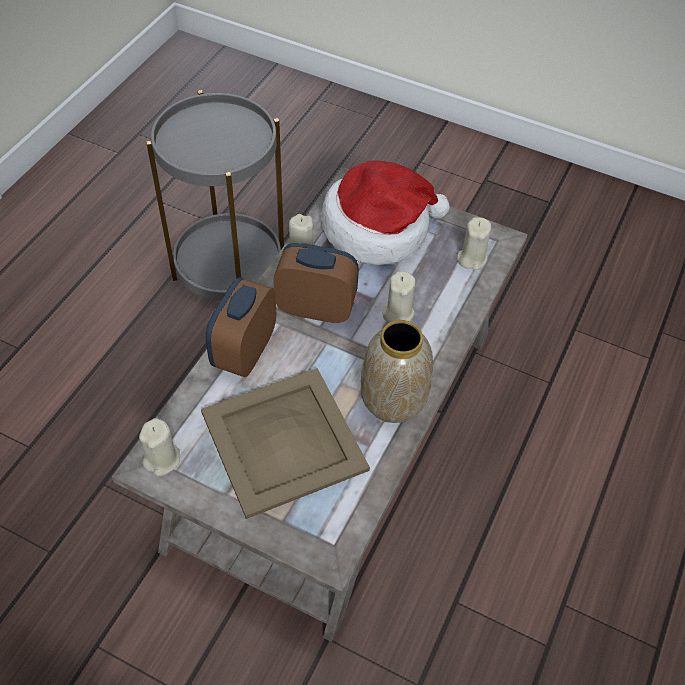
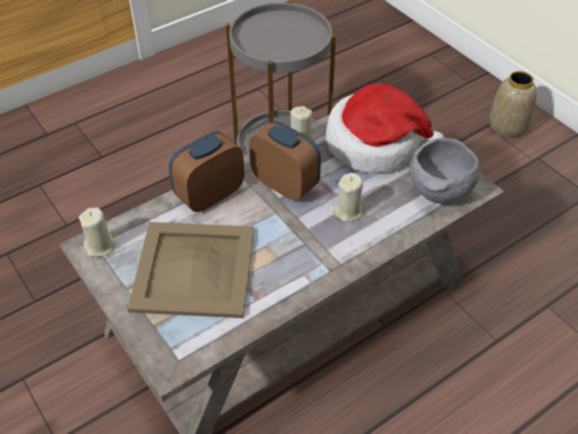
camera: 30 degrees right, 5 degrees down
(394, 401) = (299, 275): vase -> vase (507, 128)
(471, 258) = (439, 193): beige candle -> grey bowl

